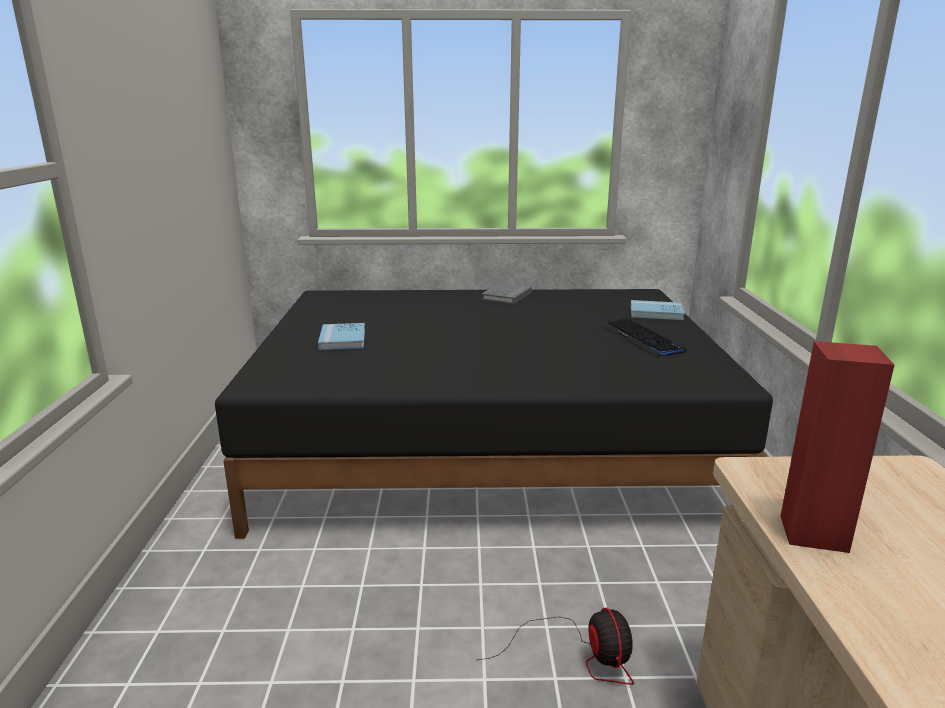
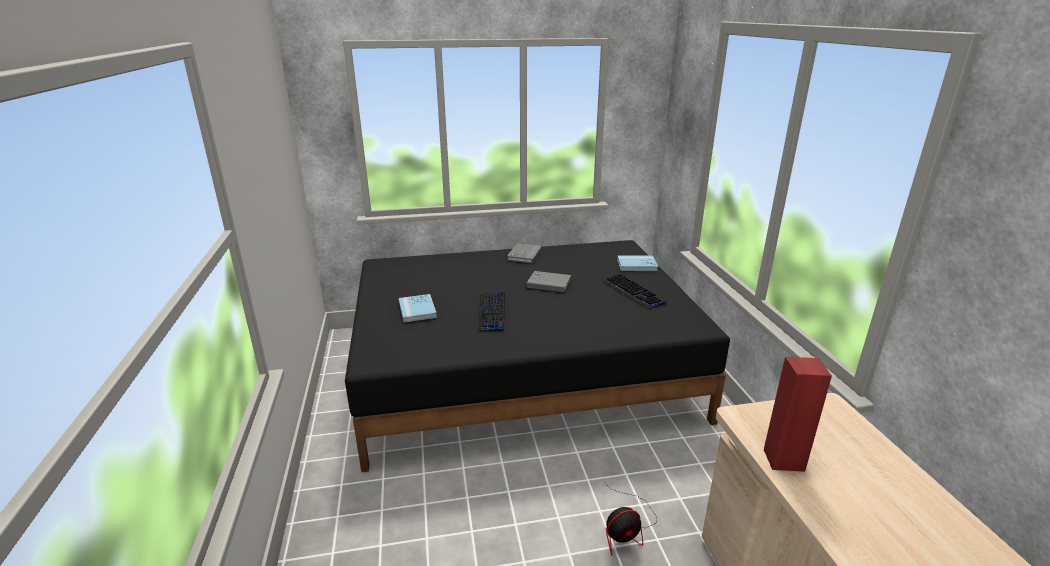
camera: 10 degrees left, 5 degrees up
(438, 347) = (492, 312): none -> keyboard
(527, 324) = (549, 283): none -> grey book
(580, 655) = (626, 528): fan -> fan turned 90 degrees clockwise

